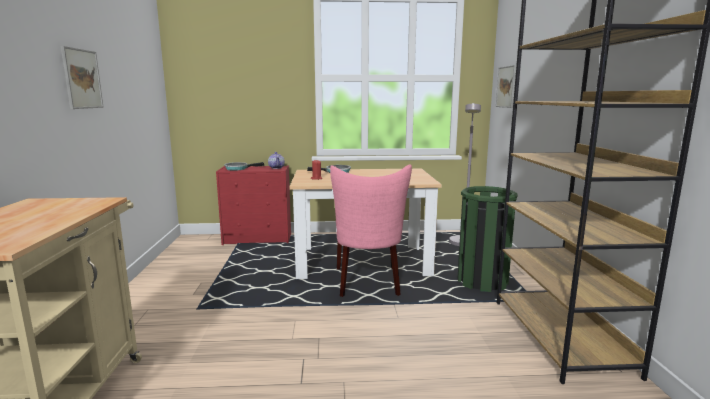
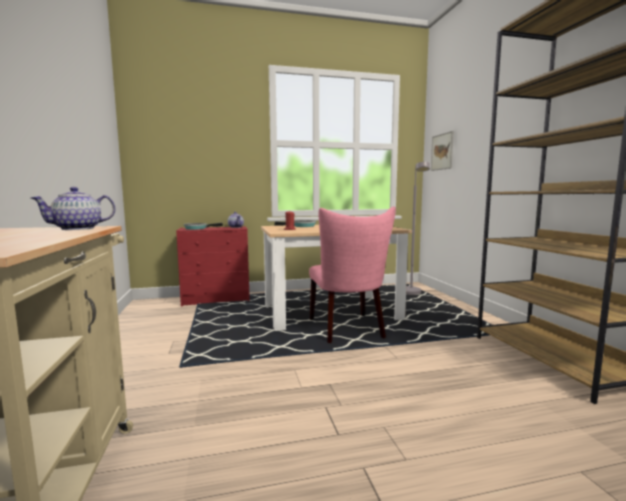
camera: 10 degrees left, 5 degrees down
(82, 79) = (46, 110): picture -> none
(89, 204) = (78, 228): none -> teapot
(482, 282) = (451, 321): green trash can -> none

